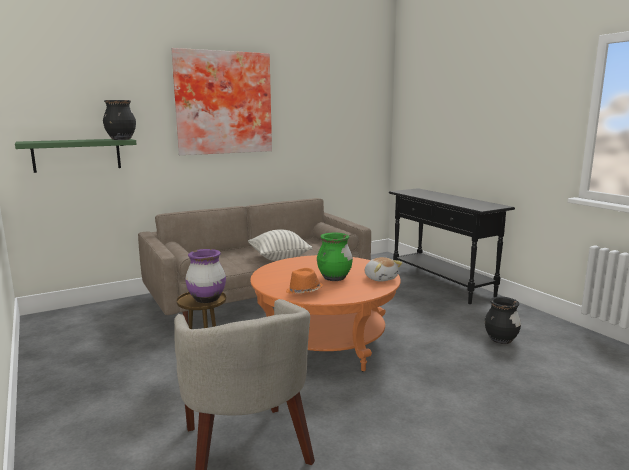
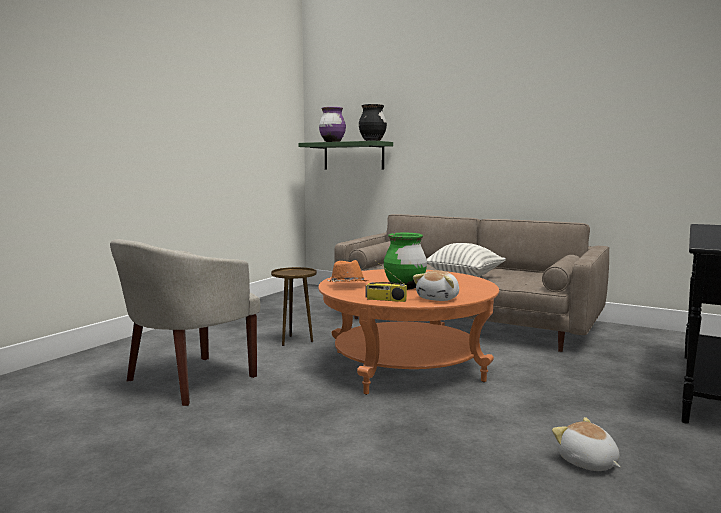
camera: 60 degrees right, 5 degrees down
(206, 299) = (294, 273): purple vase -> purple vase (332, 142)
(223, 103) = (486, 103): picture -> none
(367, 291) = (385, 299): none -> radio
(501, 340) = (587, 462): black vase -> plush toy

